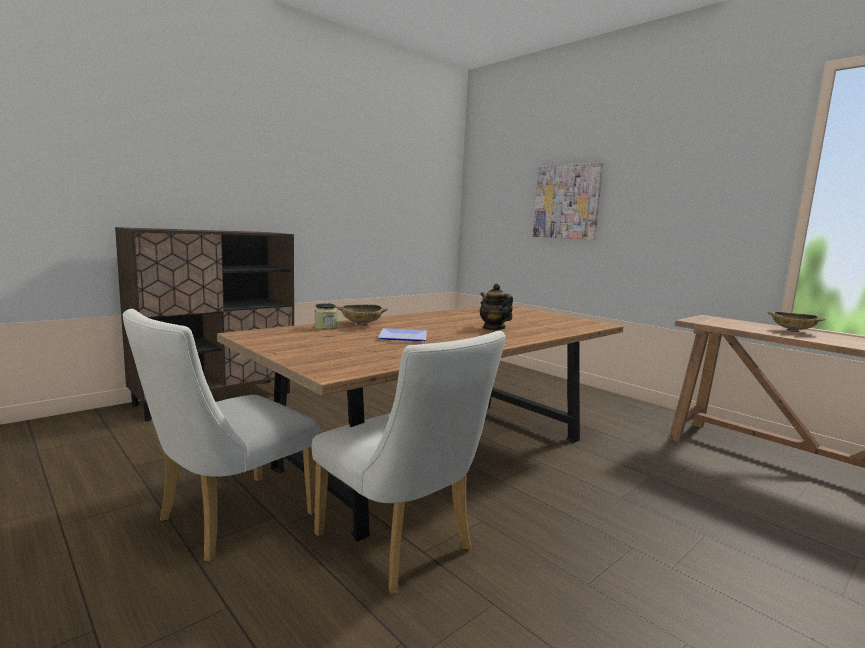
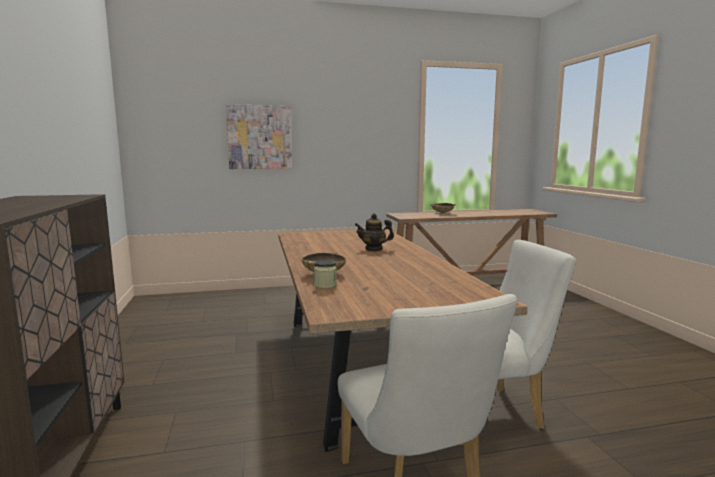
camera: 60 degrees left, 0 degrees up
(401, 337) = (389, 271): plate -> none

